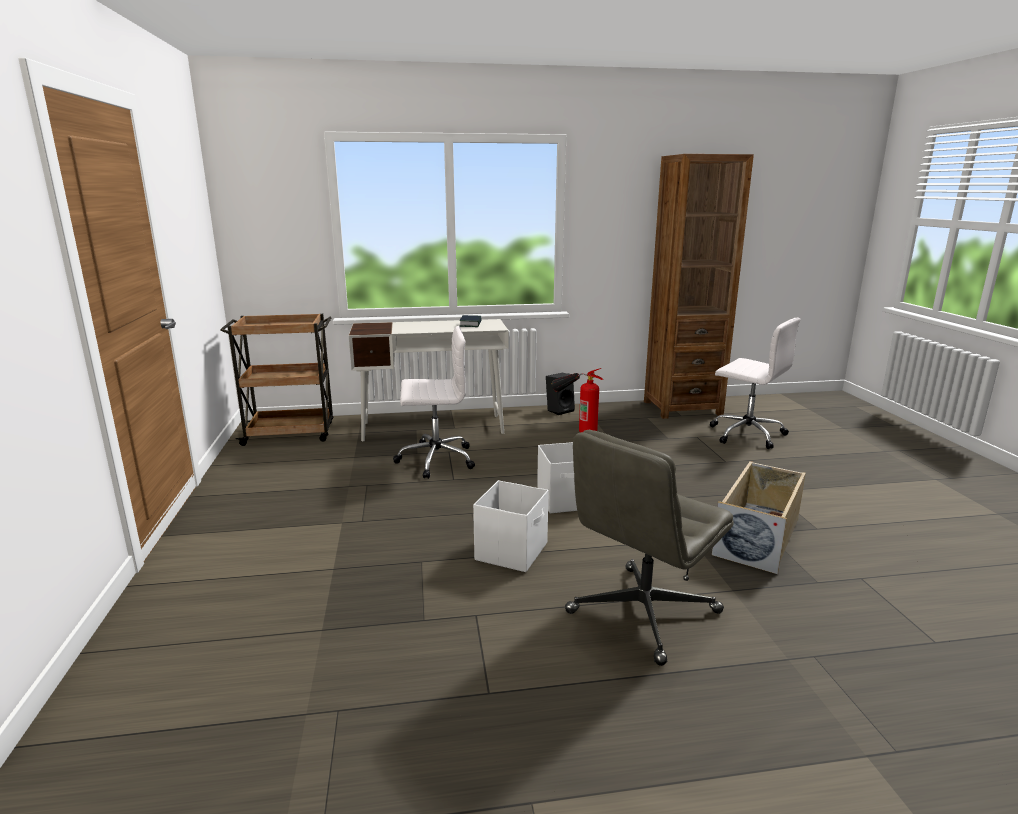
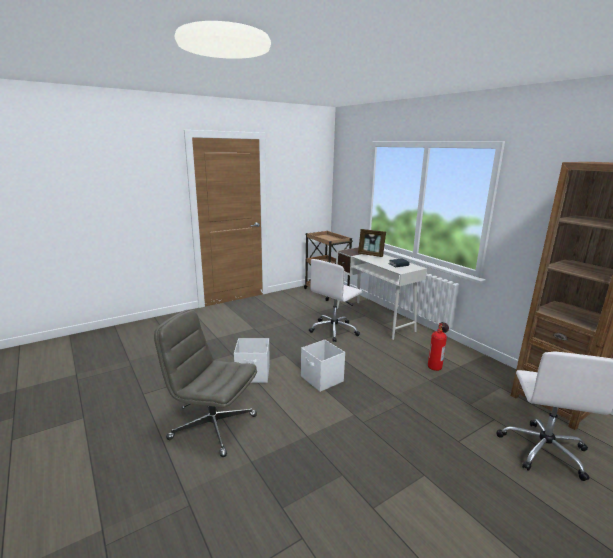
camera: 65 degrees right, 0 degrees up
(404, 326) = (371, 255): none -> picture frame
(435, 460) = (334, 330): white office chair -> white office chair turned 75 degrees clockwise
(559, 410) = (458, 349): black speaker -> none
(757, 536) = (333, 469): beige storage box -> none

